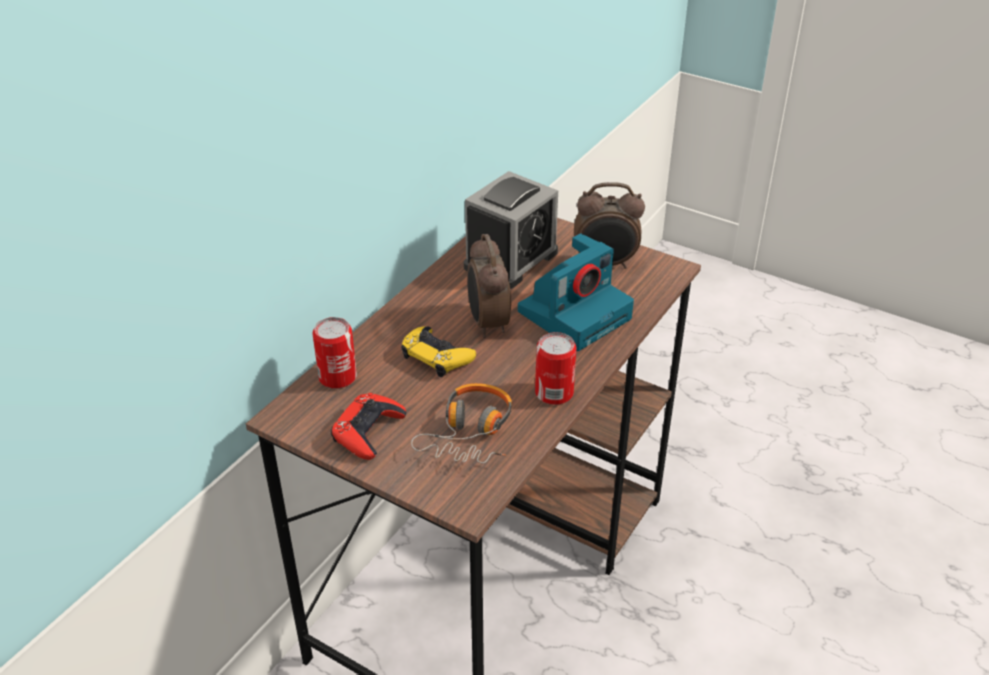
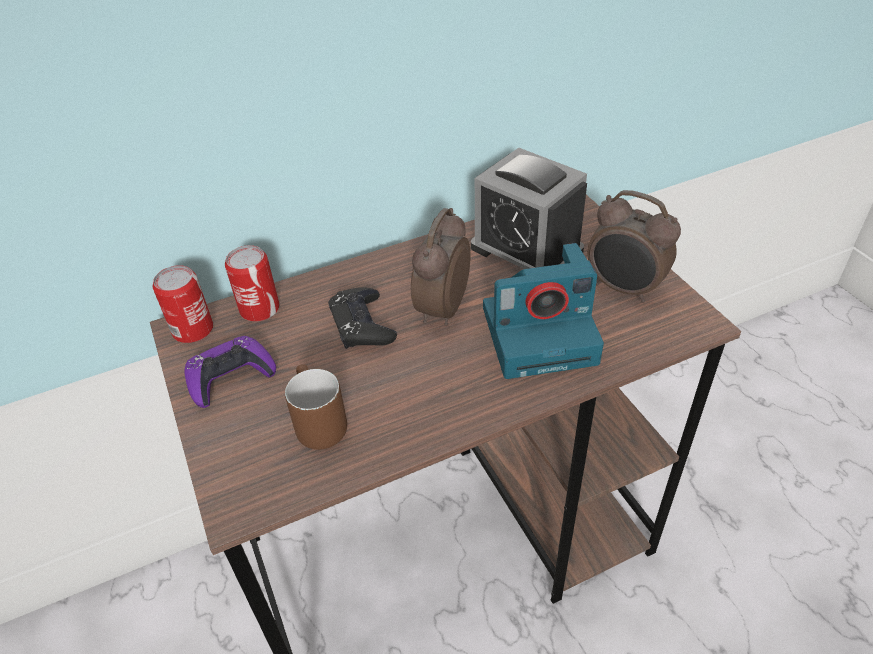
camera: 35 degrees right, 5 degrees up
(368, 431) = (230, 377): red game controller -> purple game controller
(436, 356) = (362, 324): yellow game controller -> black game controller
(470, 433) = (315, 424): headphones -> brown mug
(511, 260) = (526, 249): alarm clock -> alarm clock turned 60 degrees clockwise
(554, 393) = (437, 417): can -> can (193, 330)

